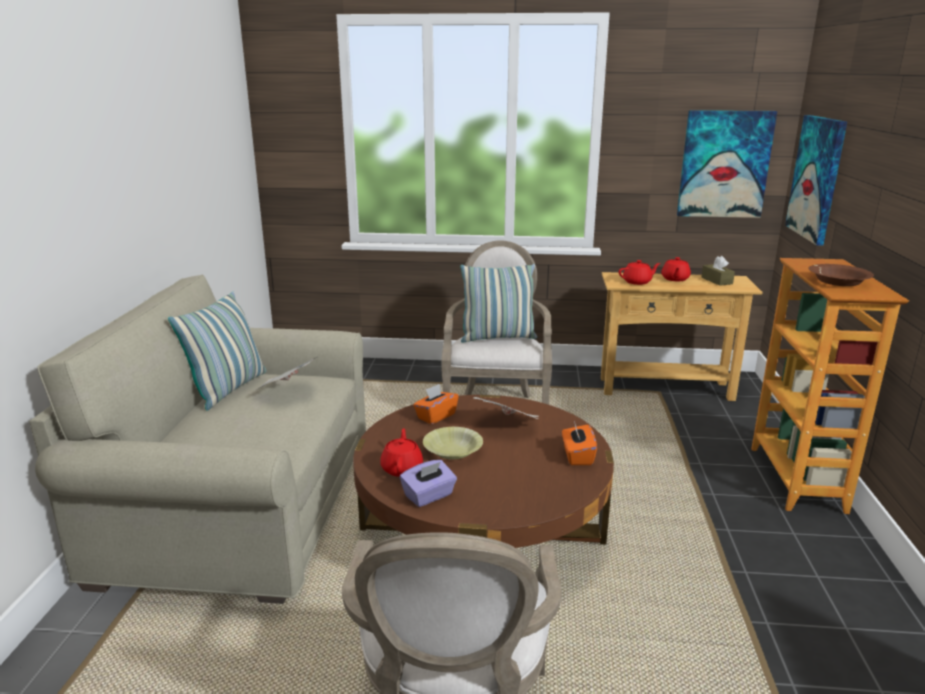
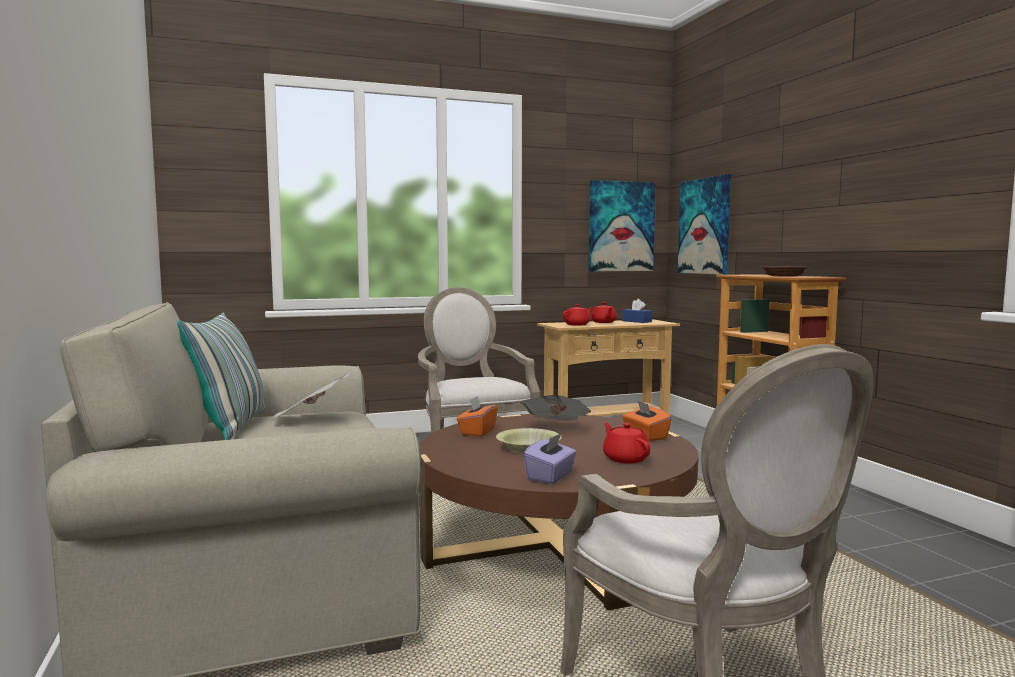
camera: 25 degrees left, 15 degrees down
(402, 468) = (495, 465): red teapot -> red teapot (625, 459)
(497, 337) = (474, 378): pillow -> none
(716, 280) = (636, 321): brown tissue box -> blue tissue box

